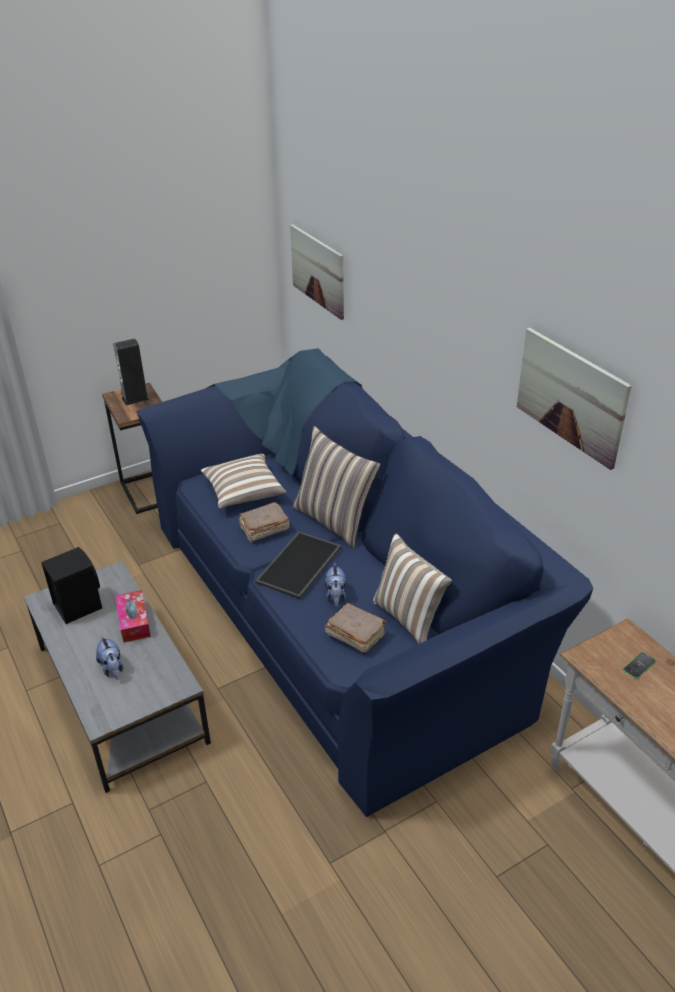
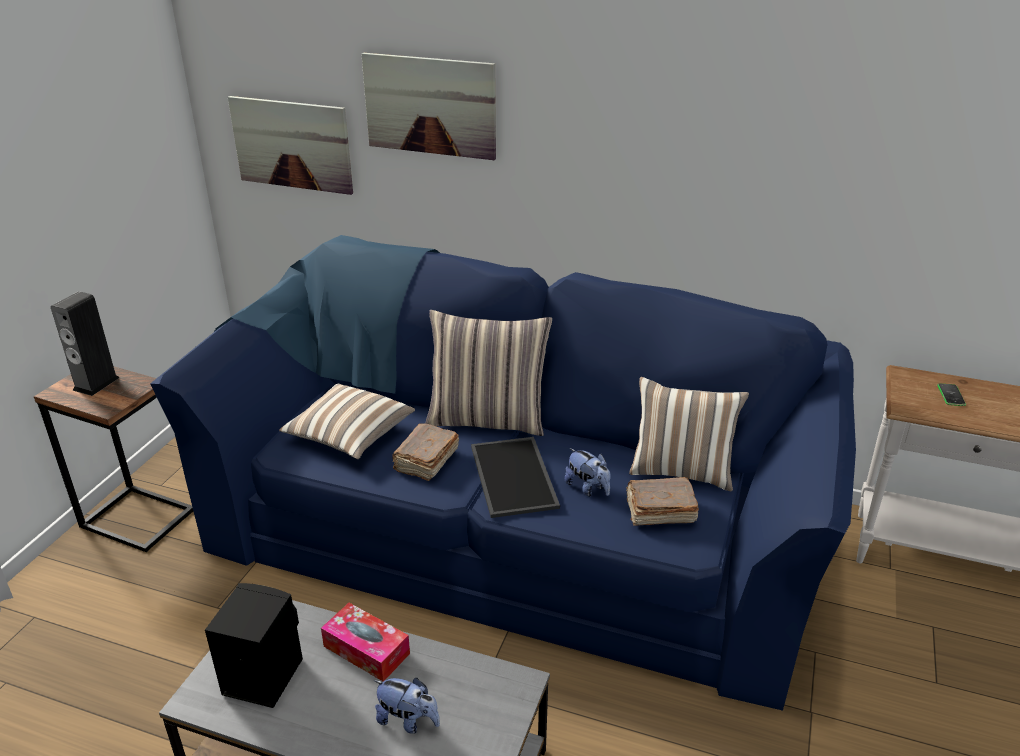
camera: 40 degrees left, 5 degrees down
(571, 396) = (777, 152): picture -> picture (430, 106)

